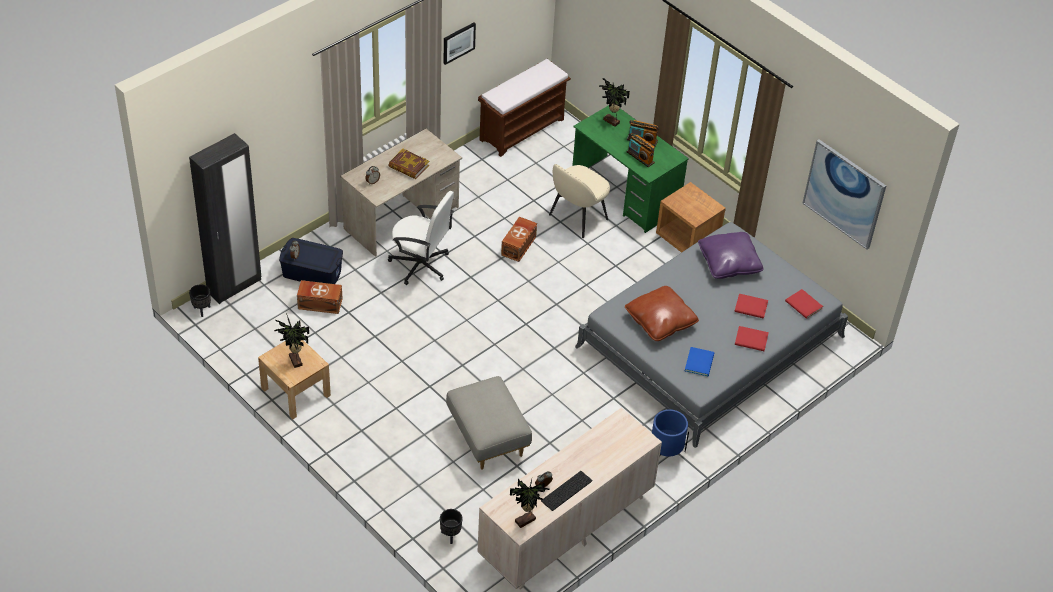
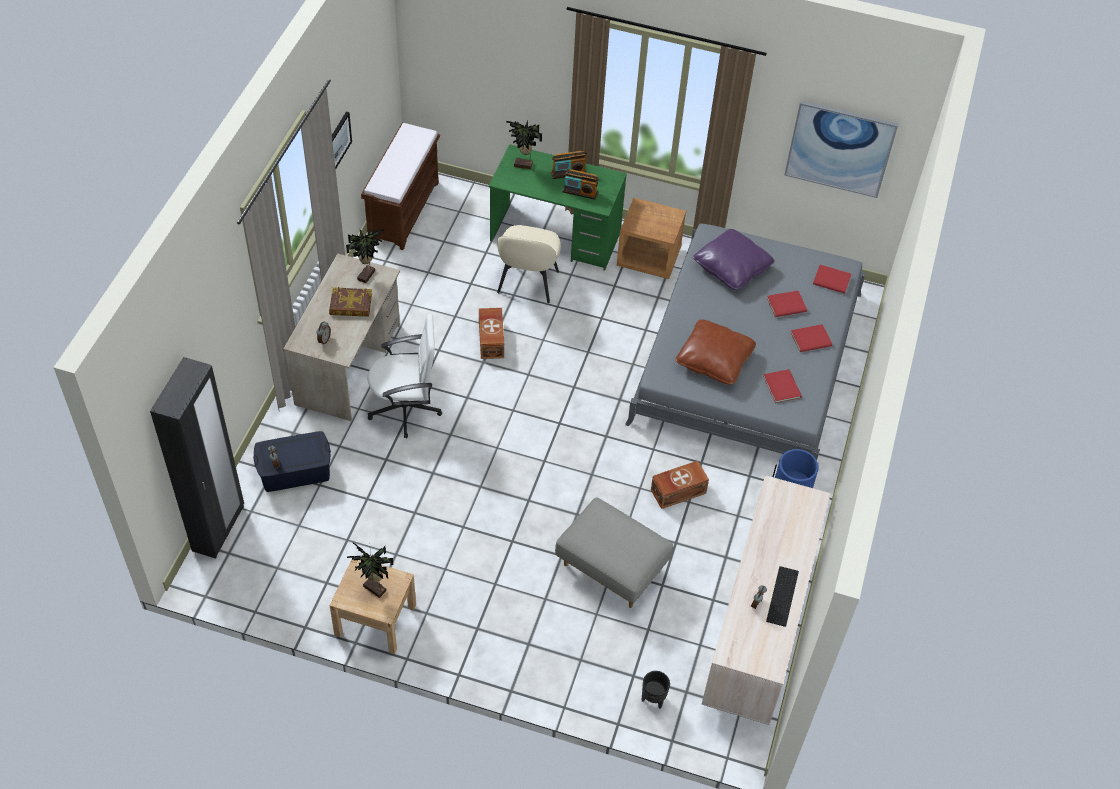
camera: 30 degrees left, 5 degrees up
(202, 310) = (200, 575): black planter -> none
(319, 303) = (328, 503): brown storage box -> brown storage box (677, 491)
(526, 521) = (769, 652): potted plant -> potted plant (367, 275)
(700, 362) = (782, 386): blue book -> red book

